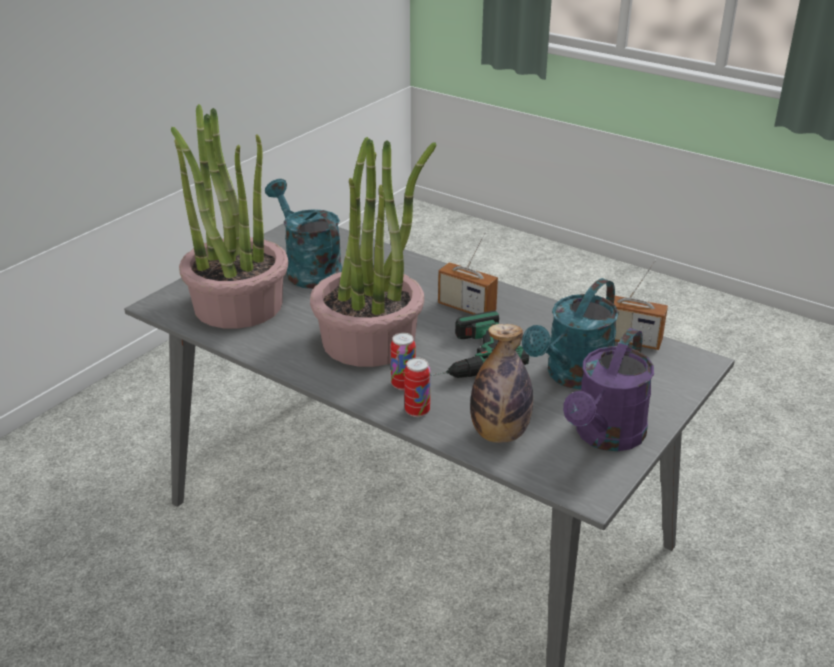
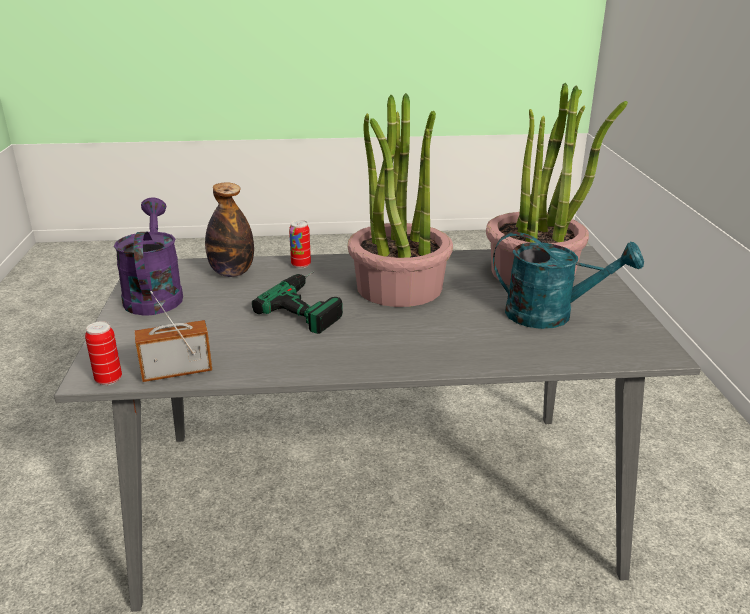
camera: 140 degrees right, 5 degrees down
(403, 385) = (331, 273): can -> can (108, 379)
(466, 308) = (364, 339): radio -> none
(572, 377) = (209, 321): turquoise watering can -> none

